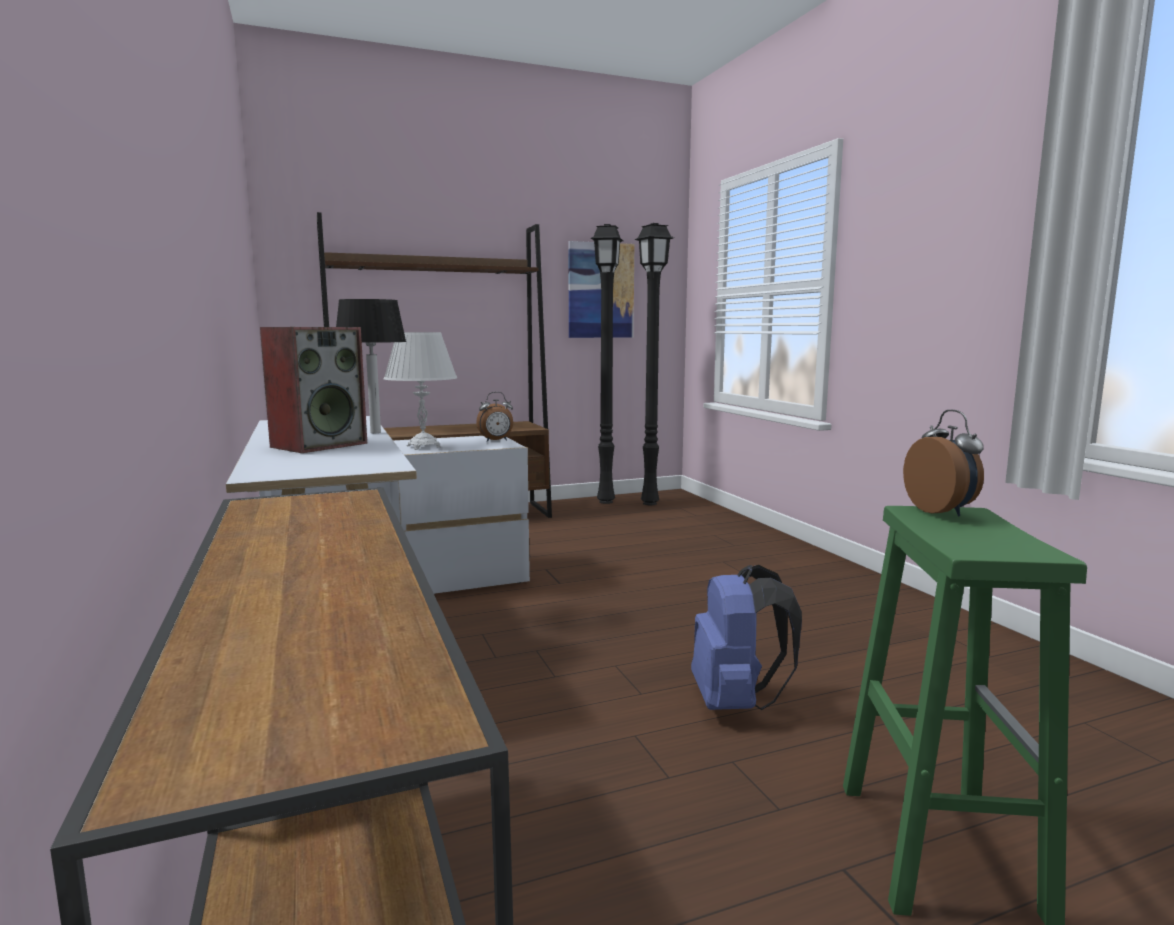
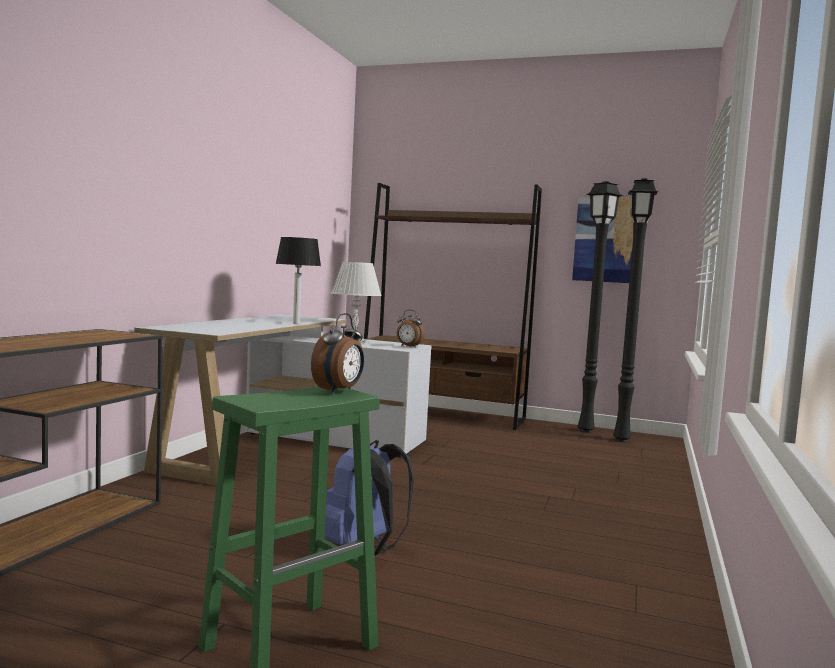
camera: 40 degrees right, 5 degrees down
(319, 445) = (241, 323): speaker -> none

